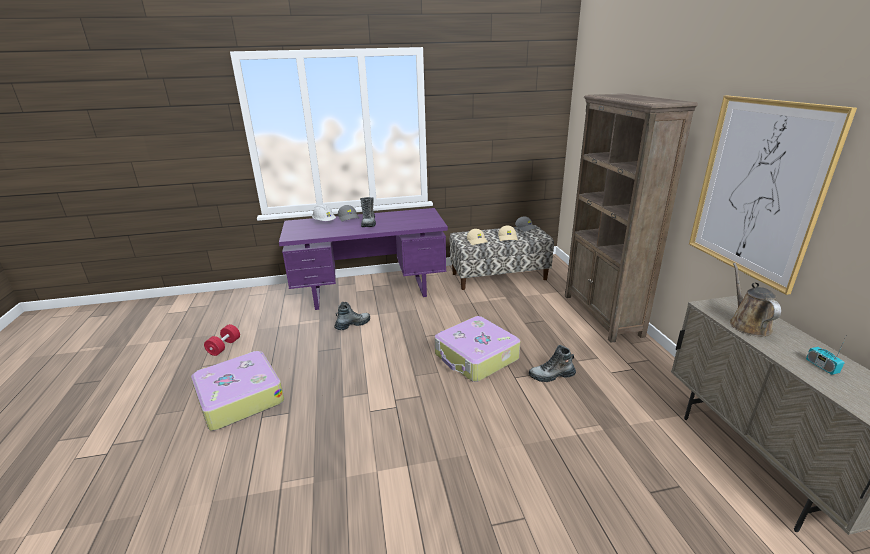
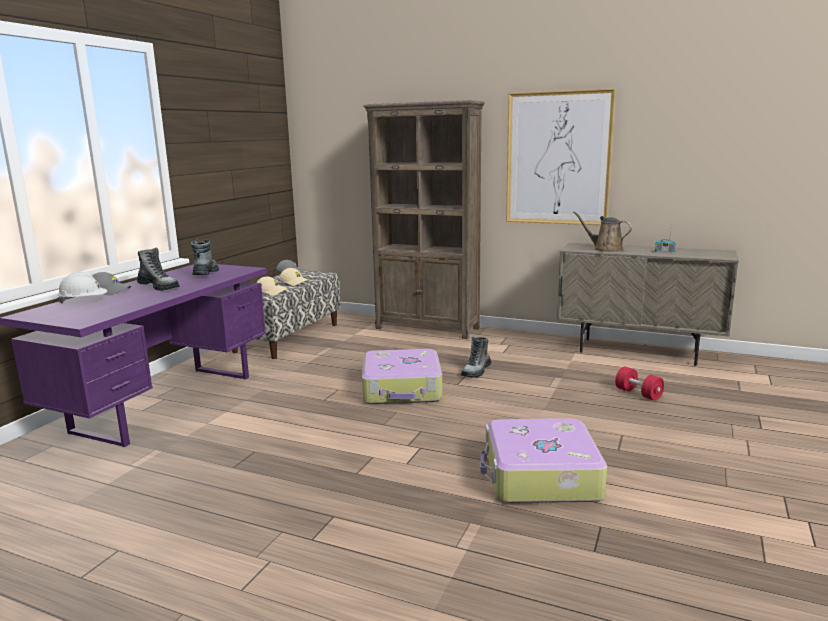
camera: 55 degrees left, 10 degrees down
(224, 347) = (64, 544): red dumbbell -> red dumbbell (638, 393)
(239, 398) = (238, 551): suitcase -> suitcase (540, 476)
(353, 325) = (218, 431): boot -> boot (205, 274)

